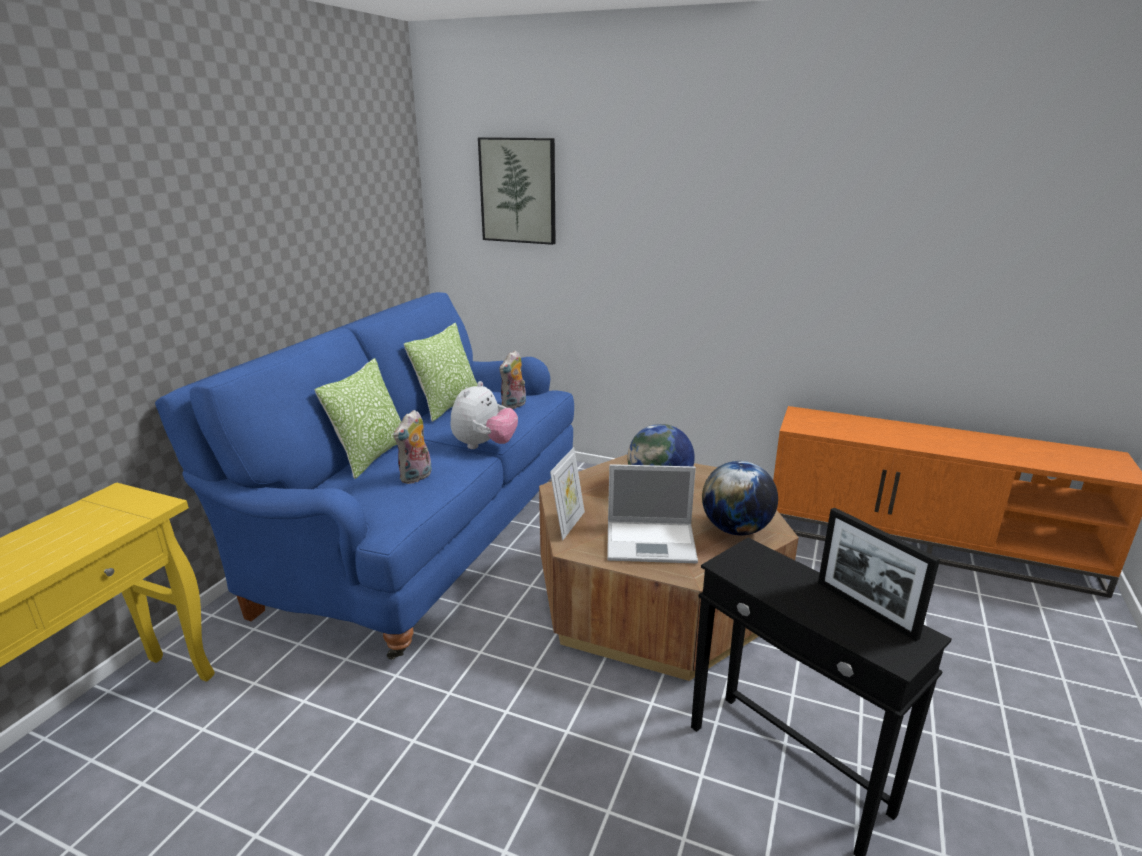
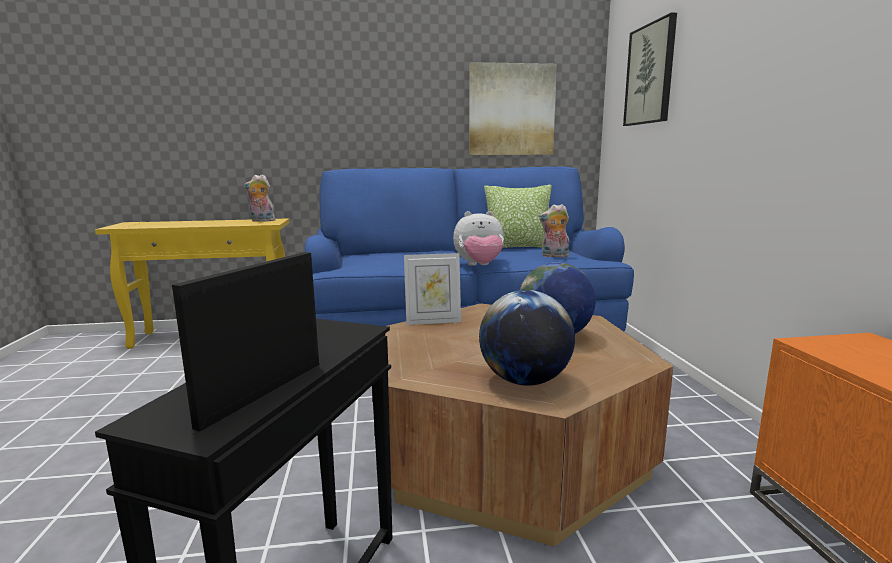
camera: 60 degrees right, 10 degrees down
(352, 227) = (511, 110): none -> picture
(371, 456) = (415, 252): pillow -> none
(416, 477) = (398, 261): plush toy -> plush toy (261, 221)
(652, 542) = (445, 351): laptop -> none

